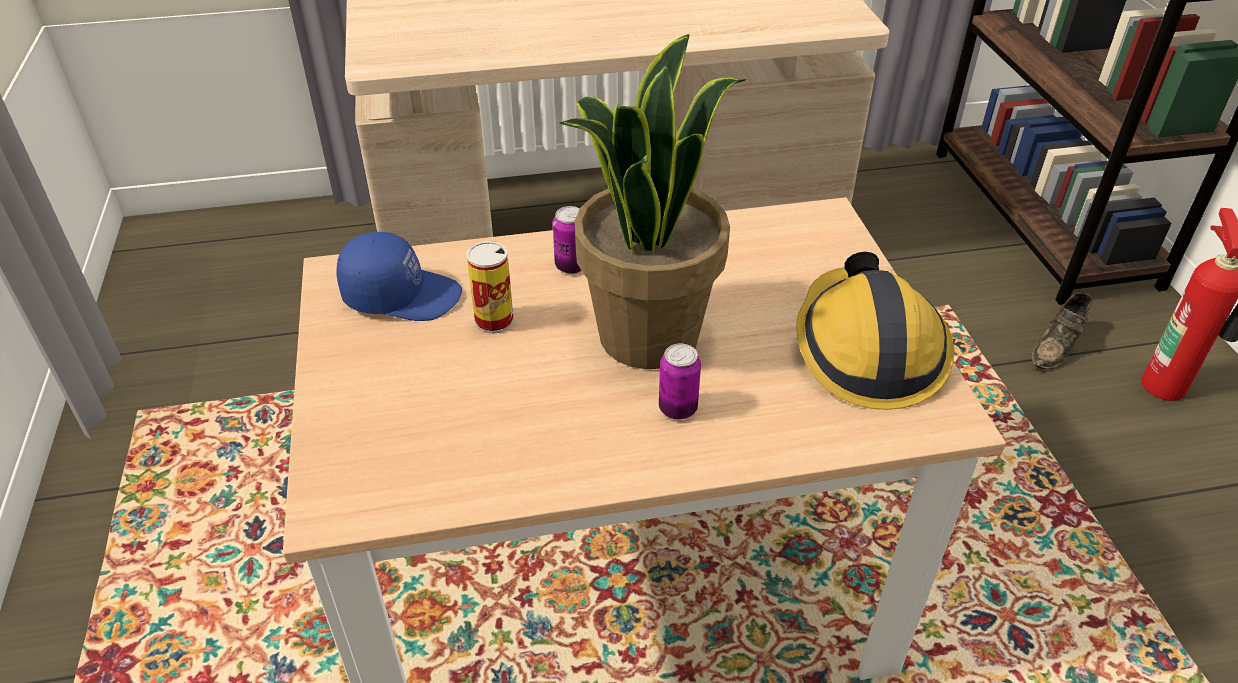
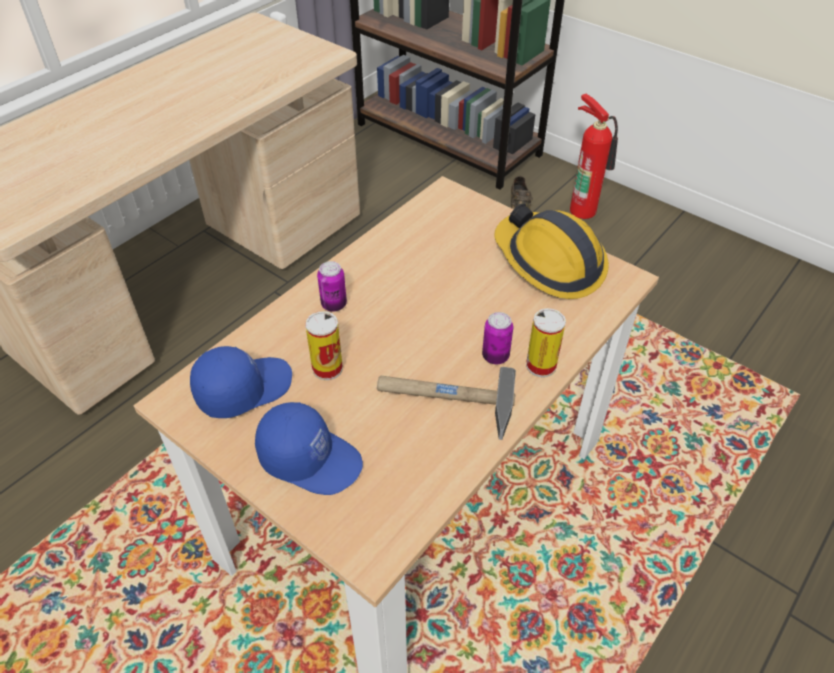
camera: 40 degrees left, 5 degrees up
(383, 390) = (311, 458): none -> blue cap
(570, 417) = (445, 399): none -> hammer
(647, 334) = (429, 322): potted plant -> none
(719, 449) = (541, 365): none -> can

